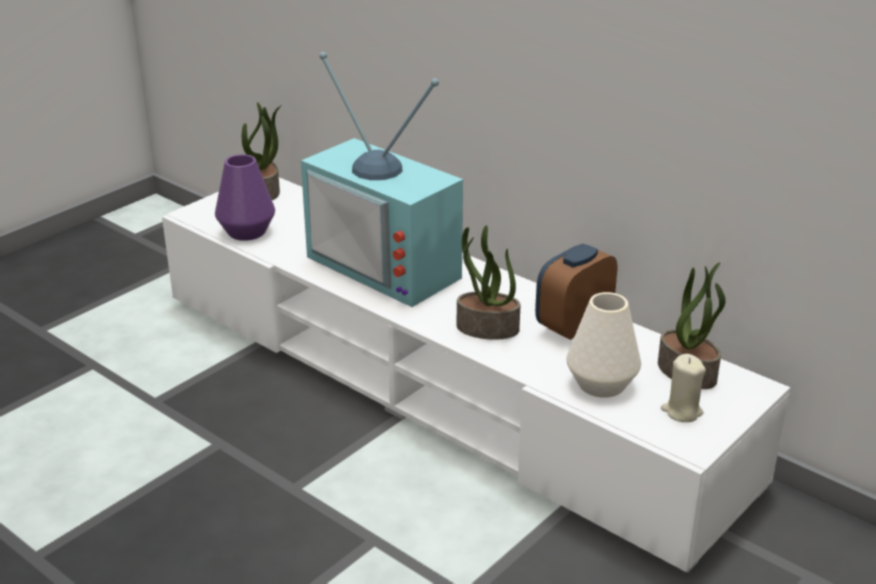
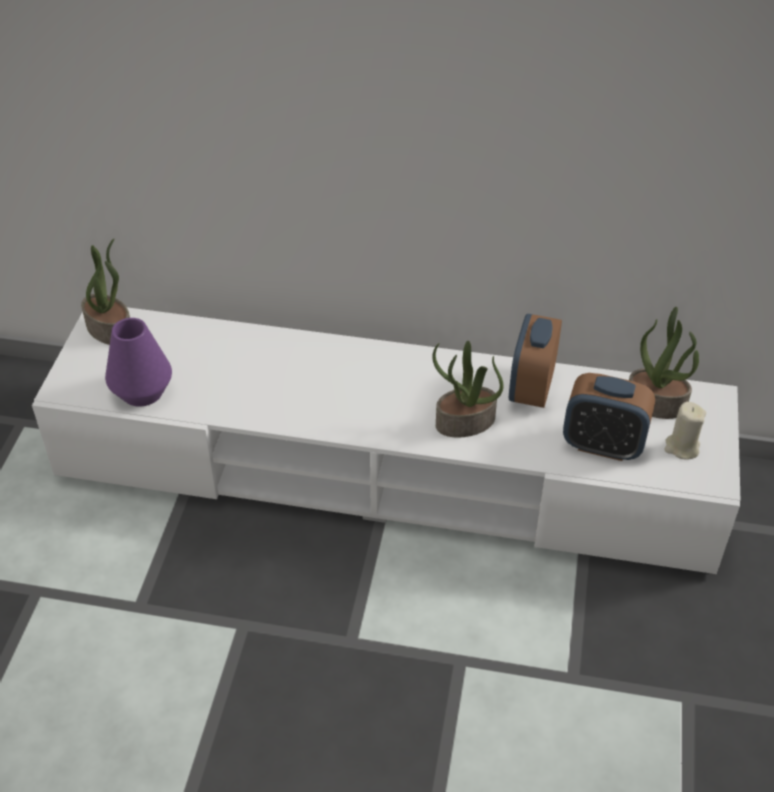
camera: 30 degrees left, 15 degrees up
(390, 265) = (319, 380): television -> none
(602, 384) = (602, 445): white vase -> alarm clock

